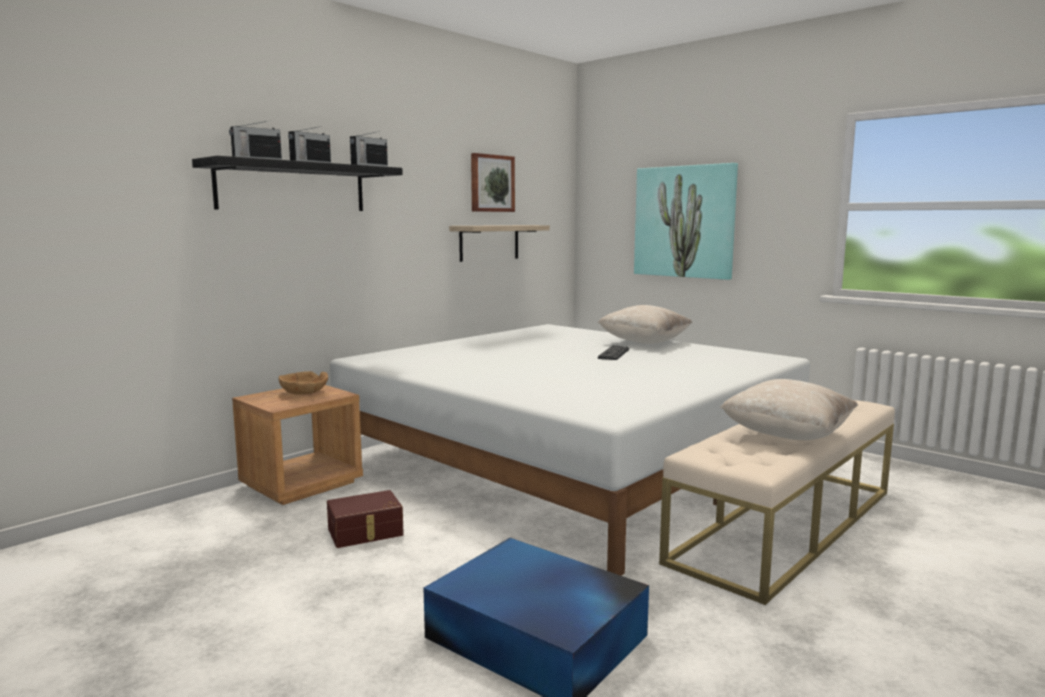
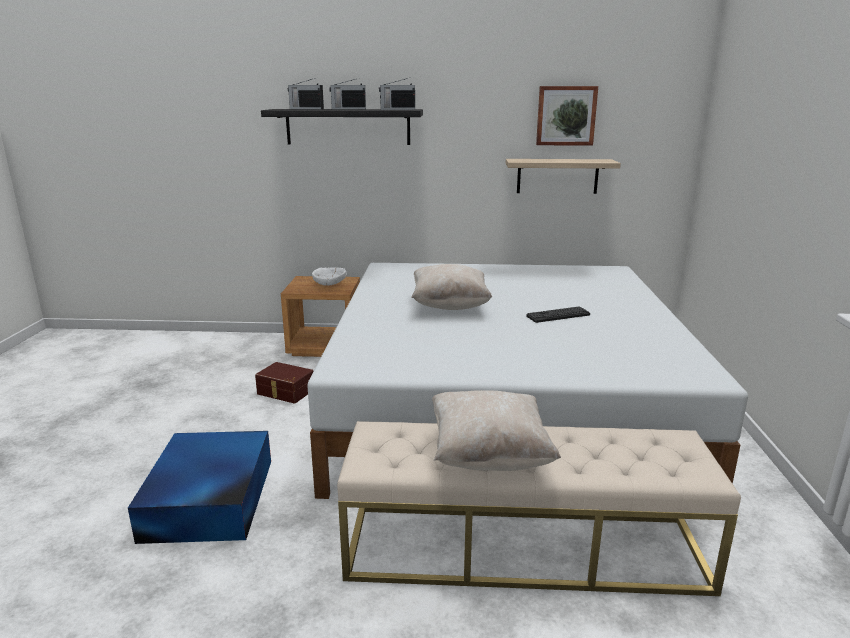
camera: 50 degrees right, 10 degrees up
(303, 393) = (329, 283): brown bowl -> white bowl
(644, 343) = (633, 312): beige pillow -> beige pillow (450, 306)
(684, 222) = (764, 174): picture -> none

